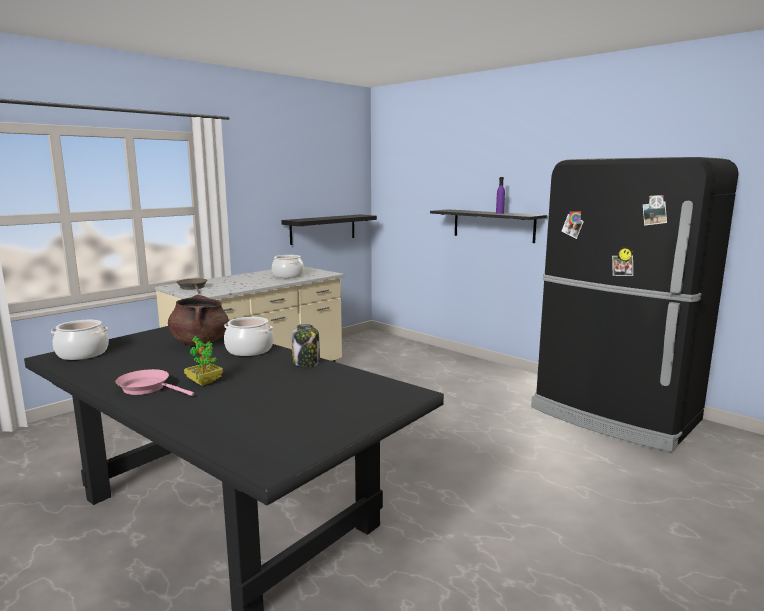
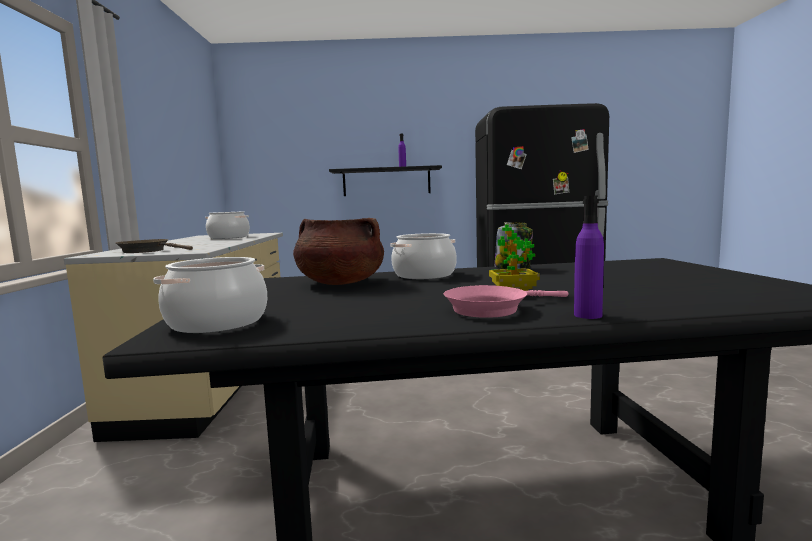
camera: 45 degrees left, 5 degrees down
(145, 409) = (587, 315): none -> purple bottle
(323, 229) = (196, 196): black shelf -> none

